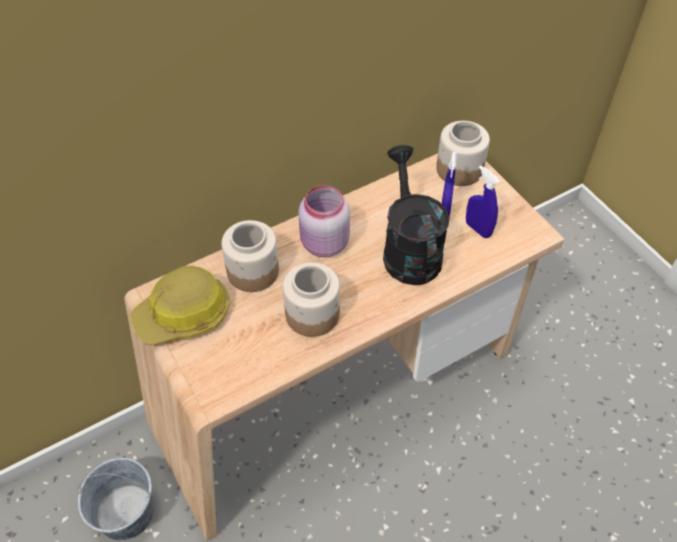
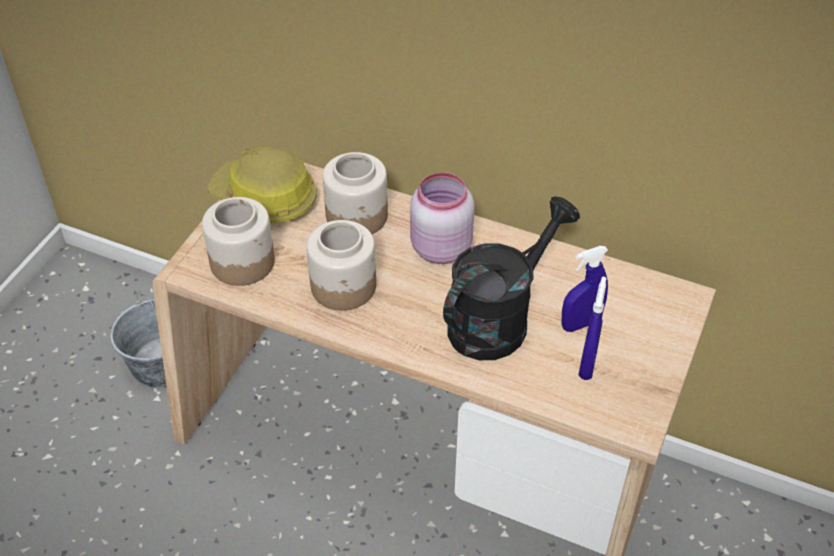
camera: 55 degrees right, 5 degrees down
(459, 169) = (662, 304): jar -> jar (242, 261)

